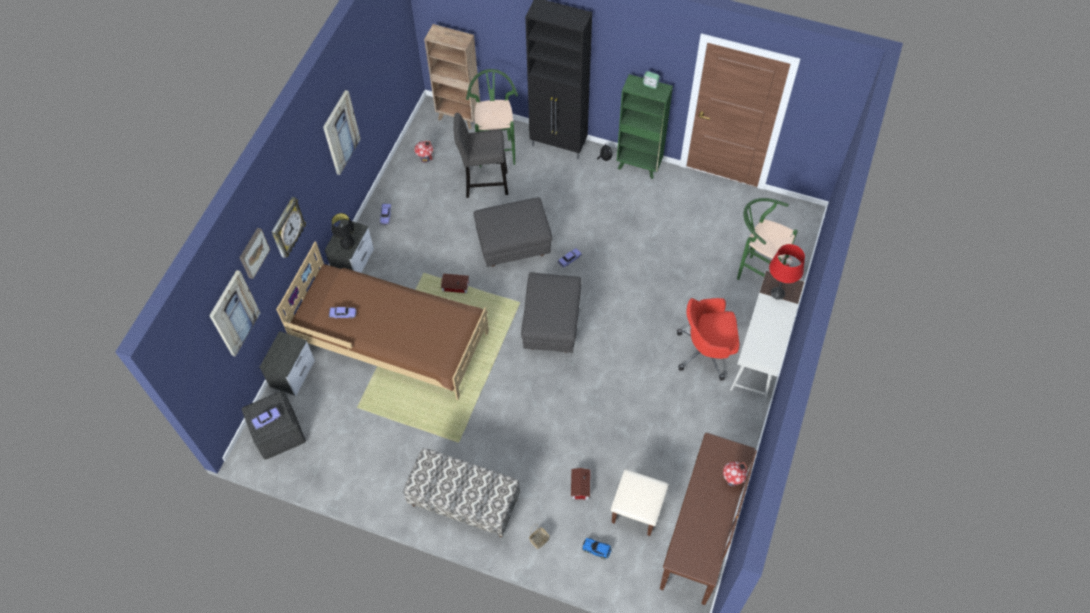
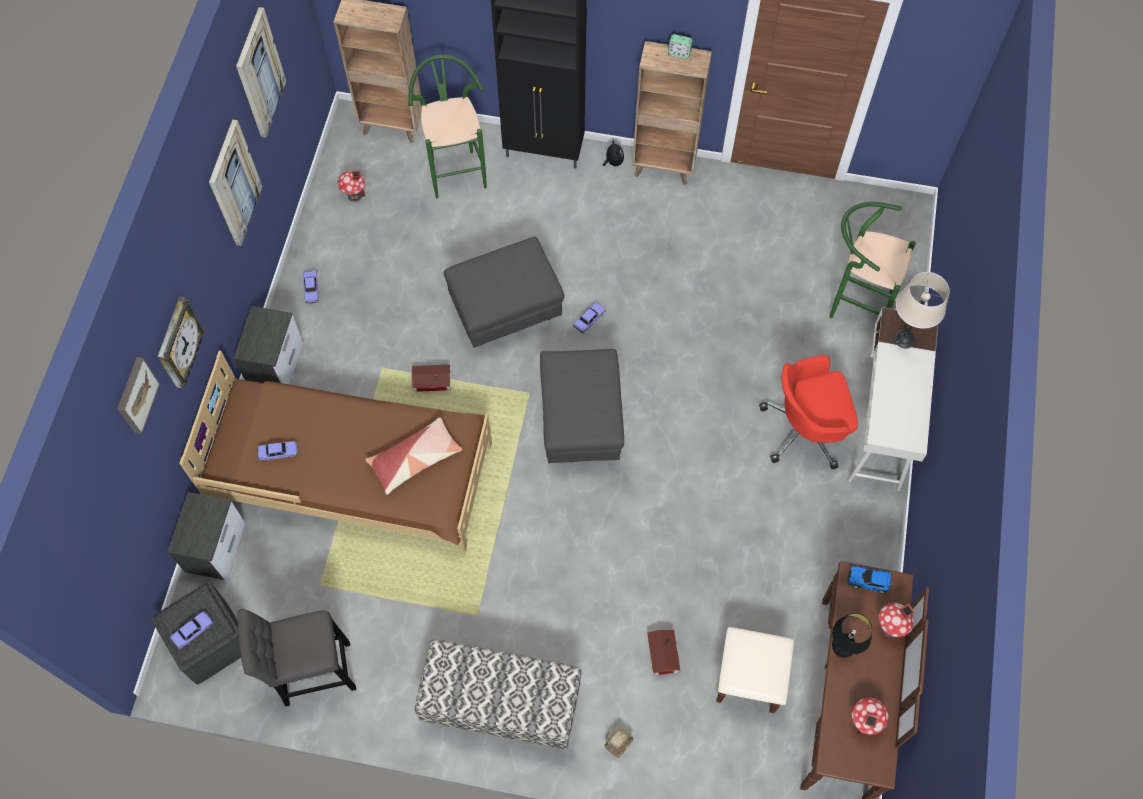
camera: 10 degrees left, 5 degrees up
(234, 313) = (121, 490): picture -> picture (259, 73)
(348, 246) = (268, 348): black table lamp -> black table lamp (841, 649)
(432, 330) = (415, 459): none -> pillow
(483, 183) = (446, 222): grey stool -> grey stool (312, 673)
(597, 549) = (702, 744): toy car -> toy car (869, 581)
(639, 166) = (664, 168): green bookcase -> brown bookcase
(702, 539) = (863, 722): none -> toy house
(777, 293) = (904, 339): red table lamp -> beige table lamp

